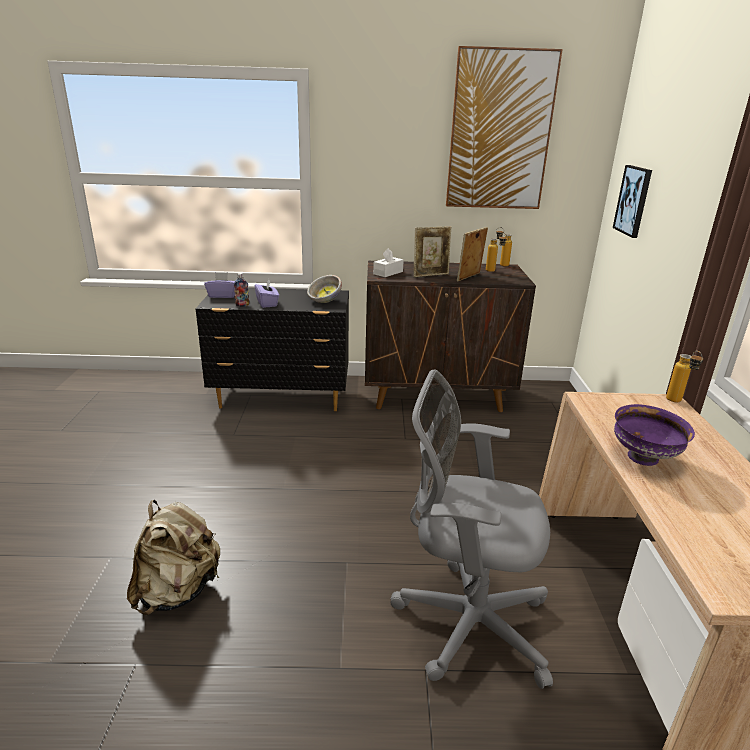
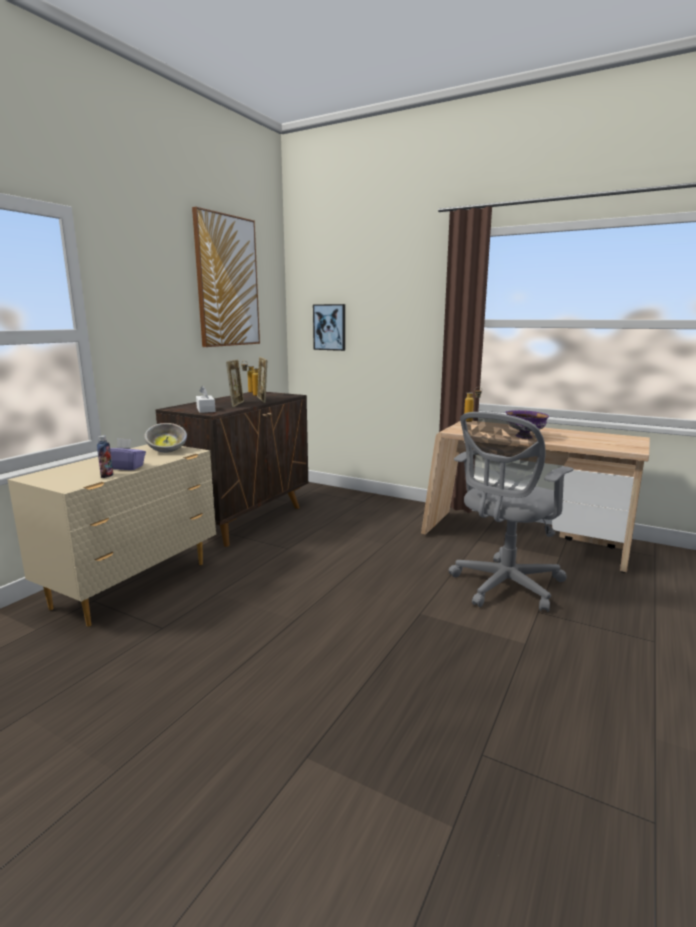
camera: 60 degrees left, 10 degrees down
(178, 591) = (397, 710): beige backpack -> none
(222, 295) = (52, 479): purple tissue box -> none
(282, 399) = (134, 584): black dresser -> beige dresser

